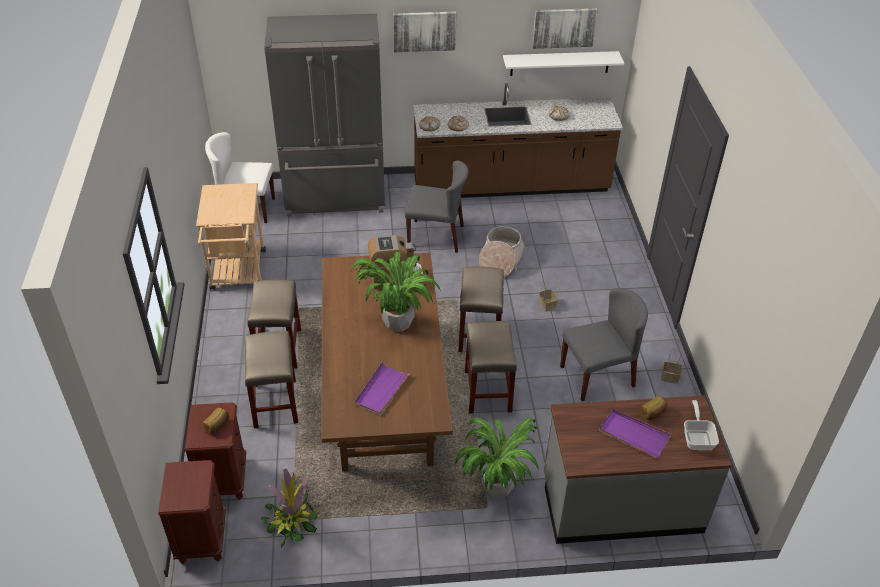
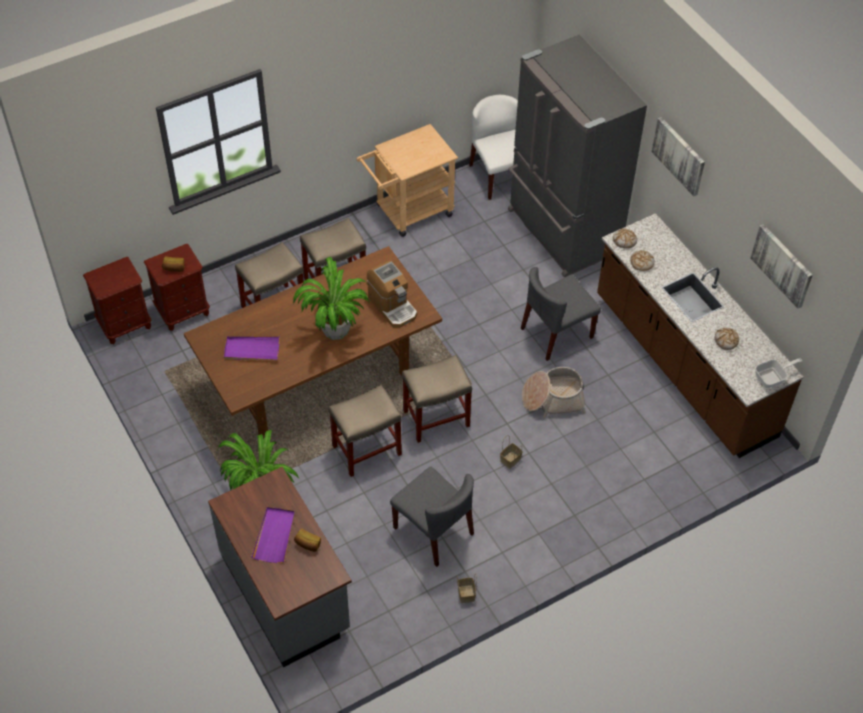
camera: 65 degrees right, 10 degrees up
(291, 521) = (163, 371): potted plant -> none
(436, 236) = (556, 333): grey chair -> grey chair turned 75 degrees clockwise
(560, 63) = (772, 296): white shelf -> none
(697, 437) = (295, 585): frying pan -> frying pan (773, 378)

